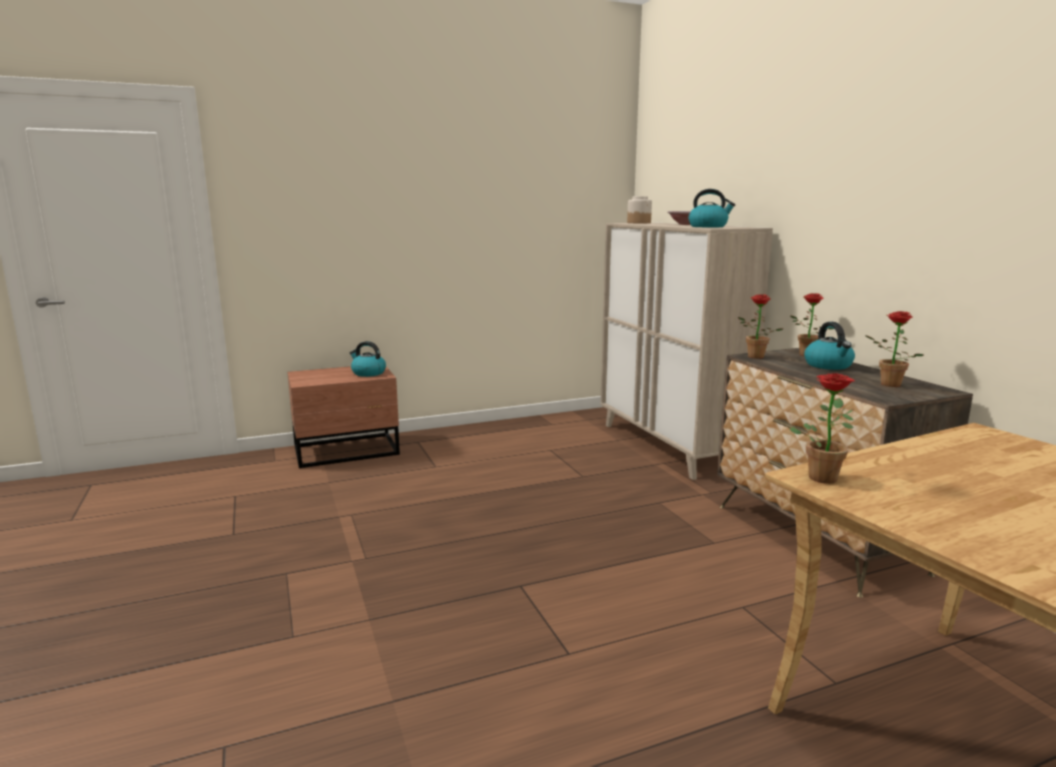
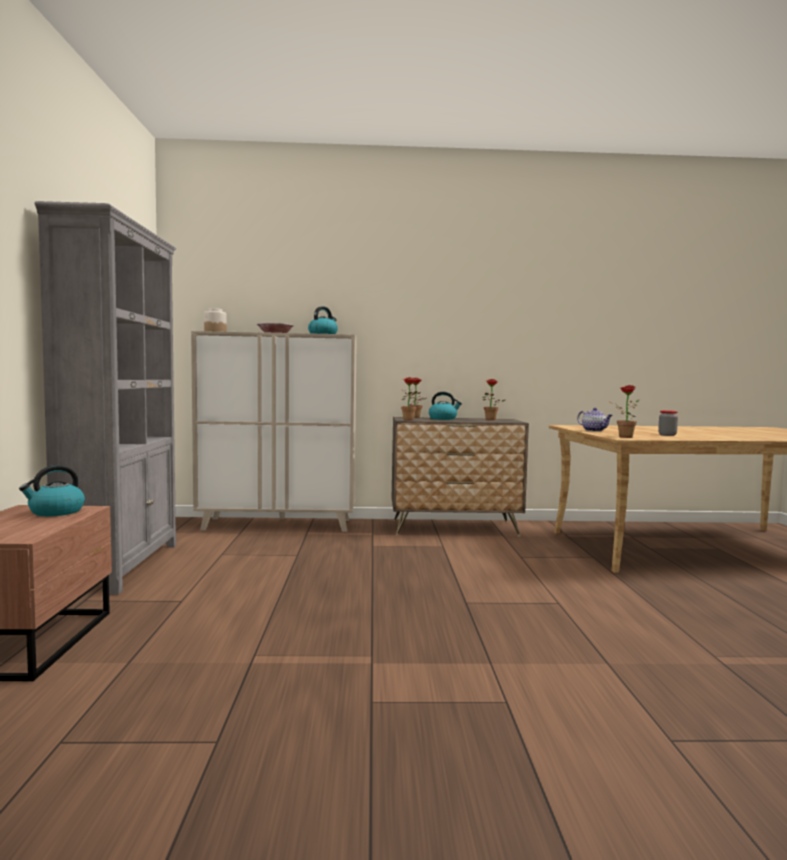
camera: 70 degrees left, 10 degrees down
(489, 430) = (122, 566): none -> grey bookcase
(916, 455) = (594, 430): none -> teapot
(976, 518) = (667, 435): none -> jar

